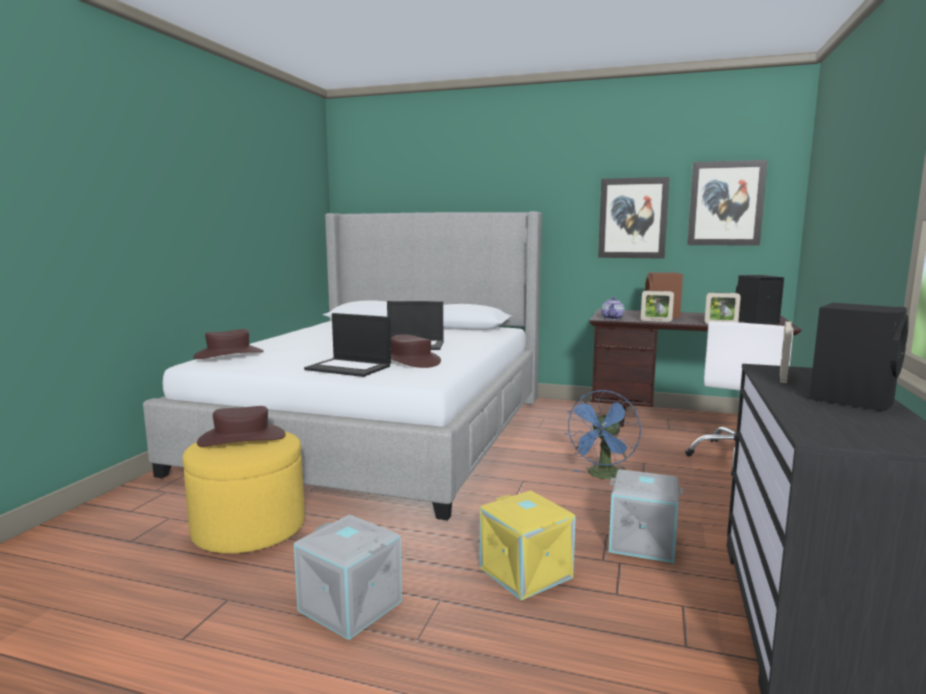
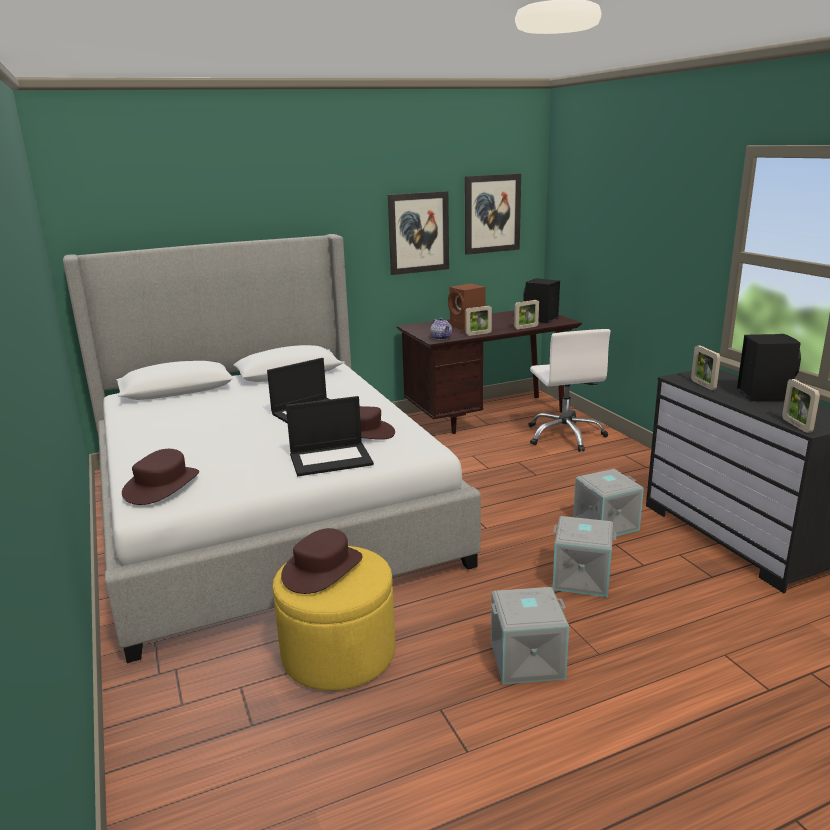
camera: 40 degrees left, 10 degrees up
(527, 572) = (582, 577): yellow storage box -> grey storage box
(603, 476) = (511, 484): blue fan -> none
(809, 430) = (796, 425): none -> picture frame

